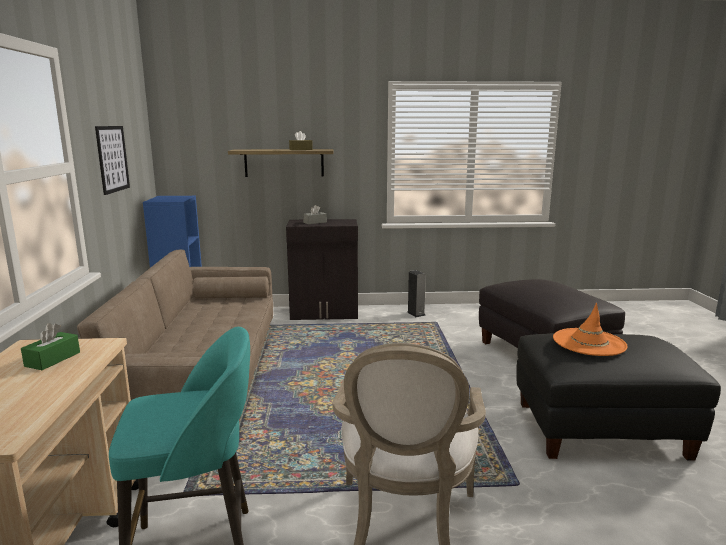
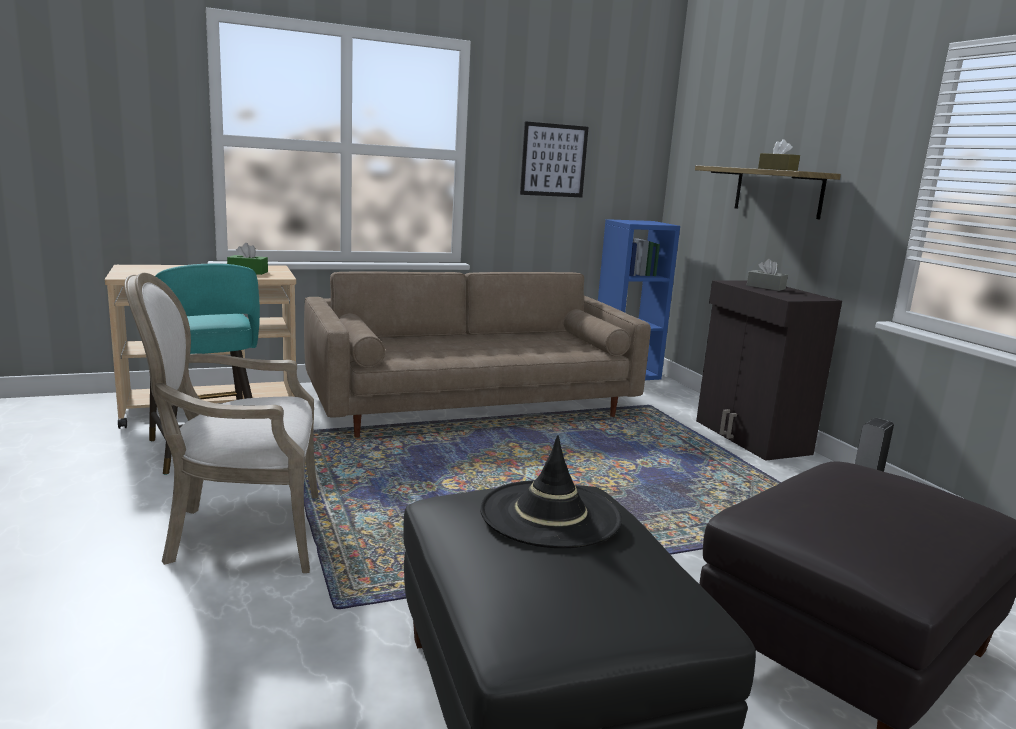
camera: 70 degrees right, 0 degrees up
(589, 342) = (550, 514): orange hat -> black hat

